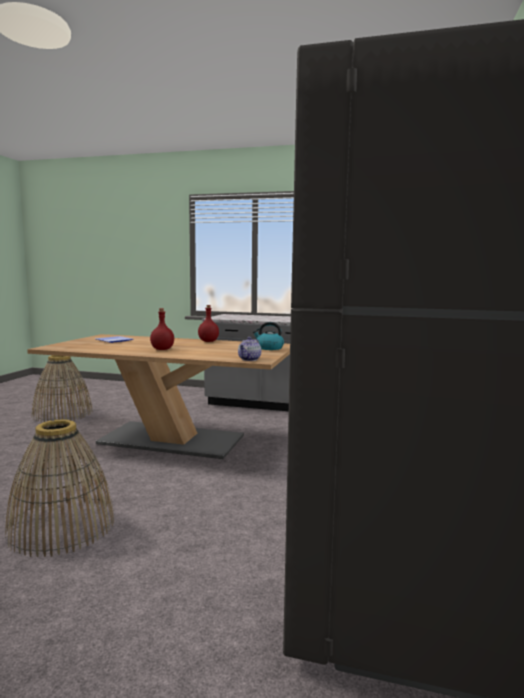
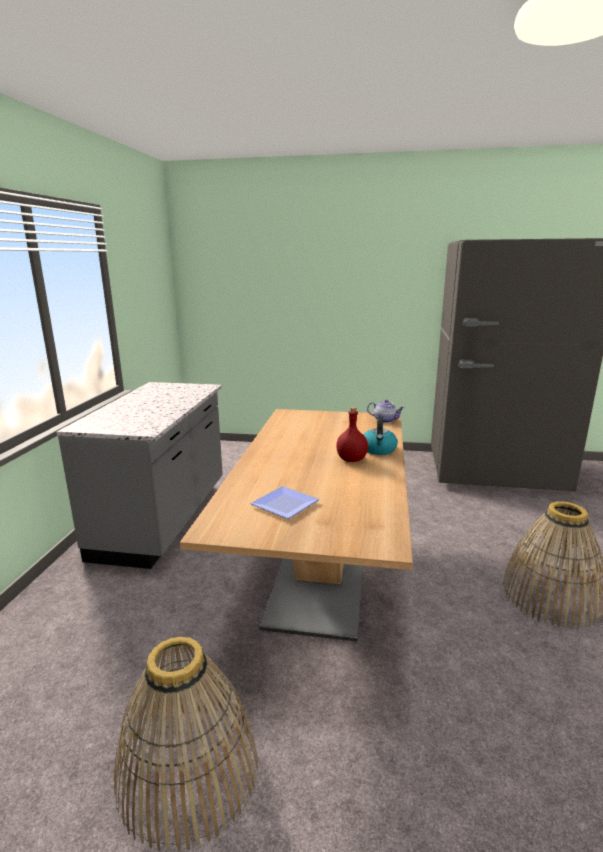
camera: 95 degrees left, 10 degrees up
(208, 341) = (271, 444): red bottle -> none
(269, 348) = (313, 417): kettle -> kettle (378, 450)

